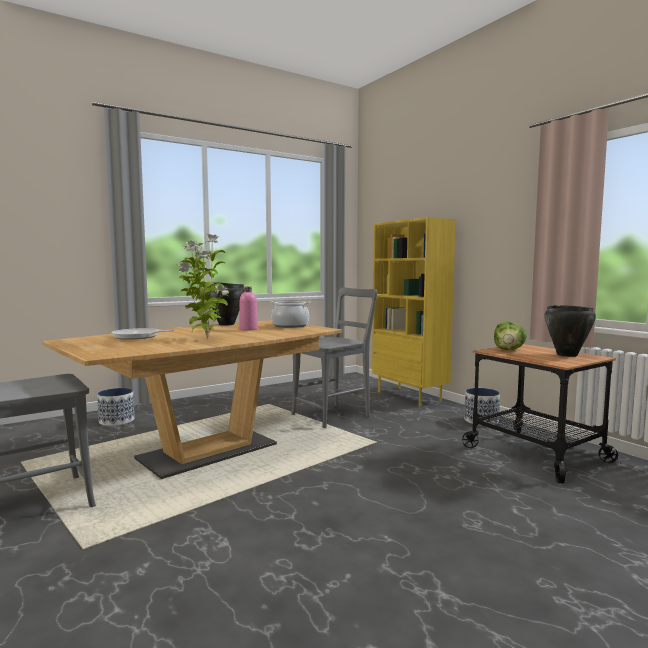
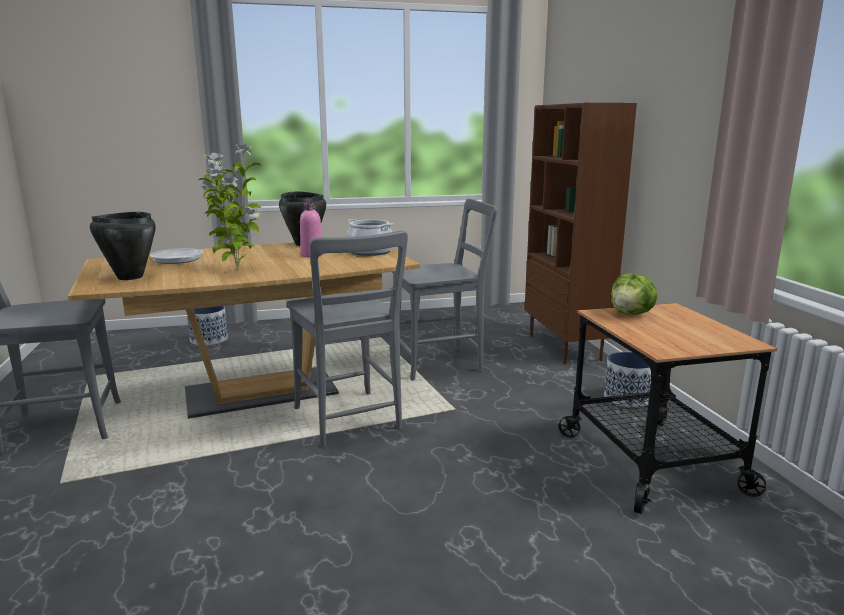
camera: 20 degrees right, 10 degrees up
(304, 461) = (349, 421): none -> grey chair
(410, 396) = (565, 347): yellow bookcase -> brown bookcase
(567, 355) = (704, 333): black cooking pot -> black cooking pot (129, 277)

